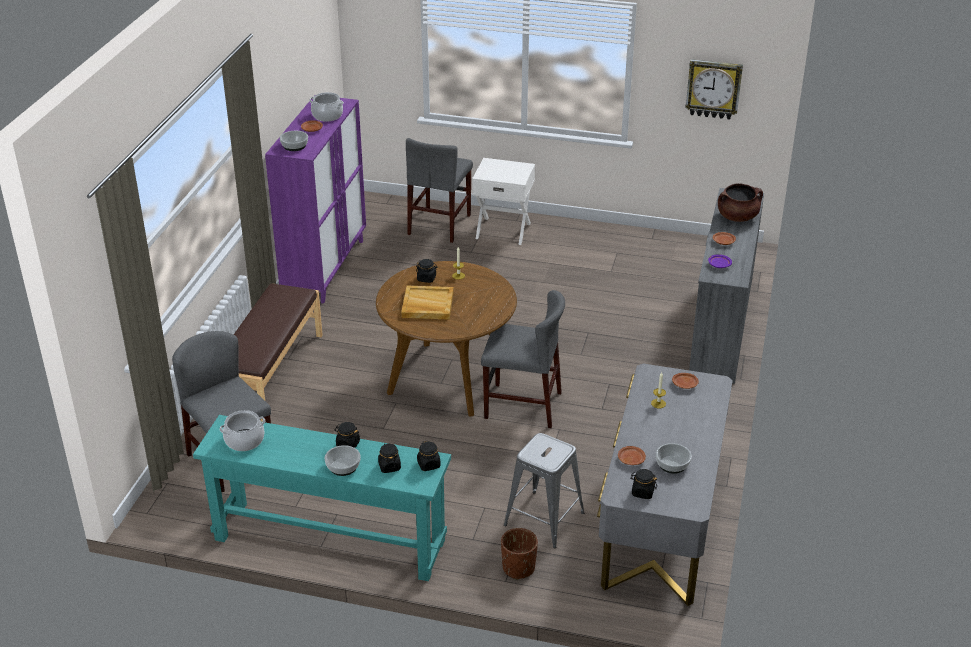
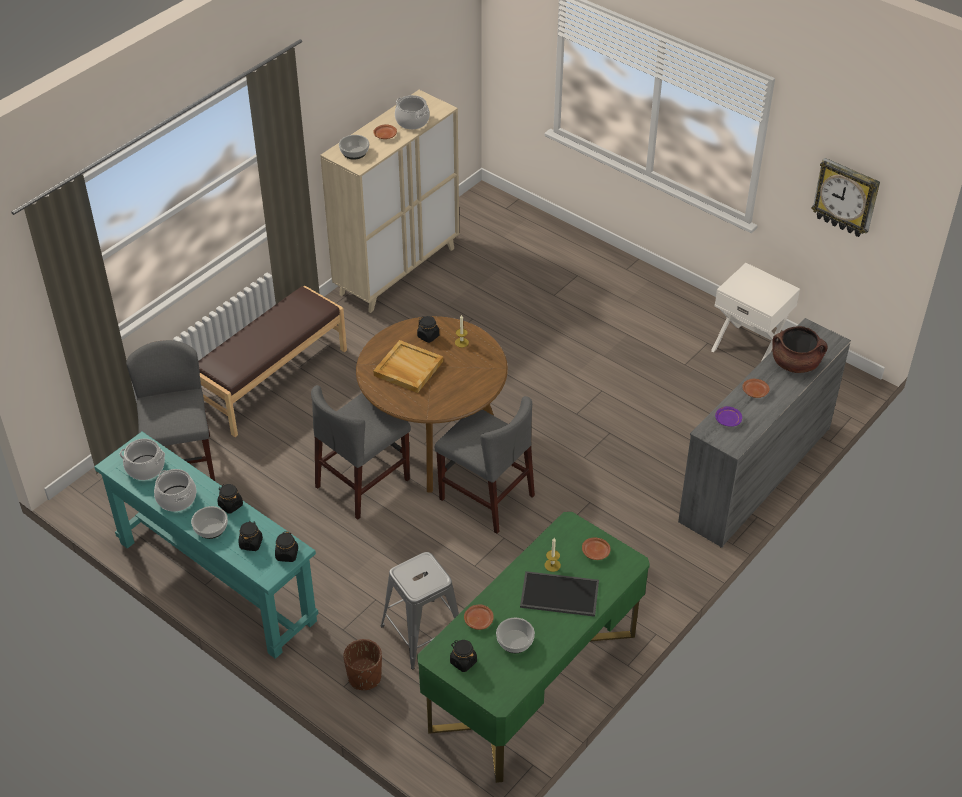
camera: 25 degrees right, 10 degrees up
(293, 455) = (176, 499): none -> cooking pot
(325, 268) = (397, 271): purple cabinet -> beige cabinet
(439, 224) = (543, 251): grey chair -> grey chair (362, 483)
(503, 230) = (605, 278): white nightstand -> white nightstand (748, 349)
(661, 522) = (533, 681): grey desk -> green desk
(680, 422) = (558, 595): none -> tray

